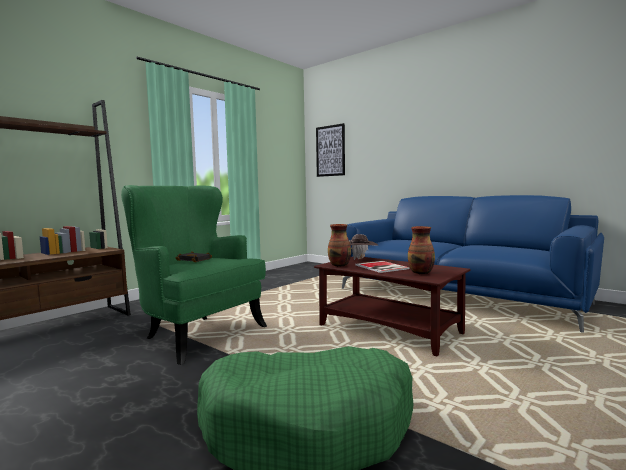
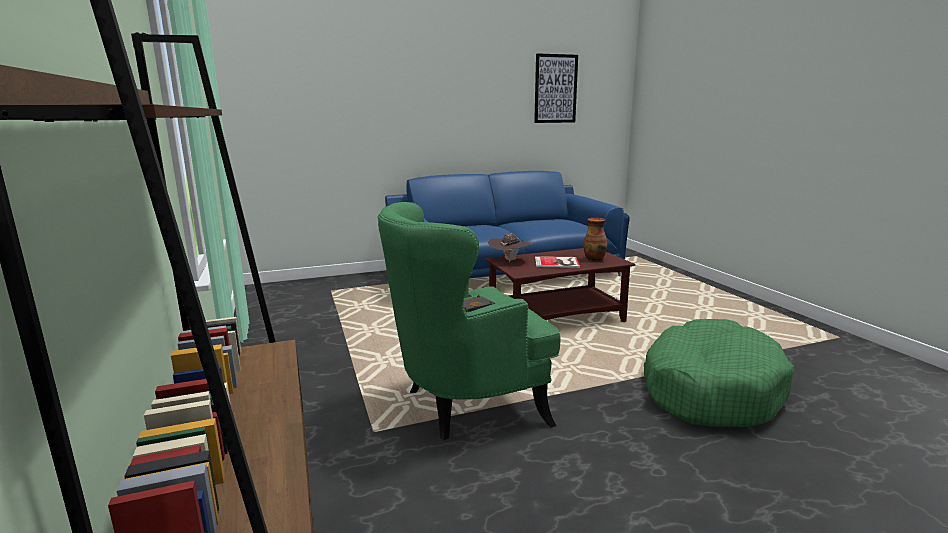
camera: 60 degrees left, 10 degrees up
(330, 151) = (273, 109): picture -> picture (555, 89)
(340, 265) = (528, 271): vase -> none

